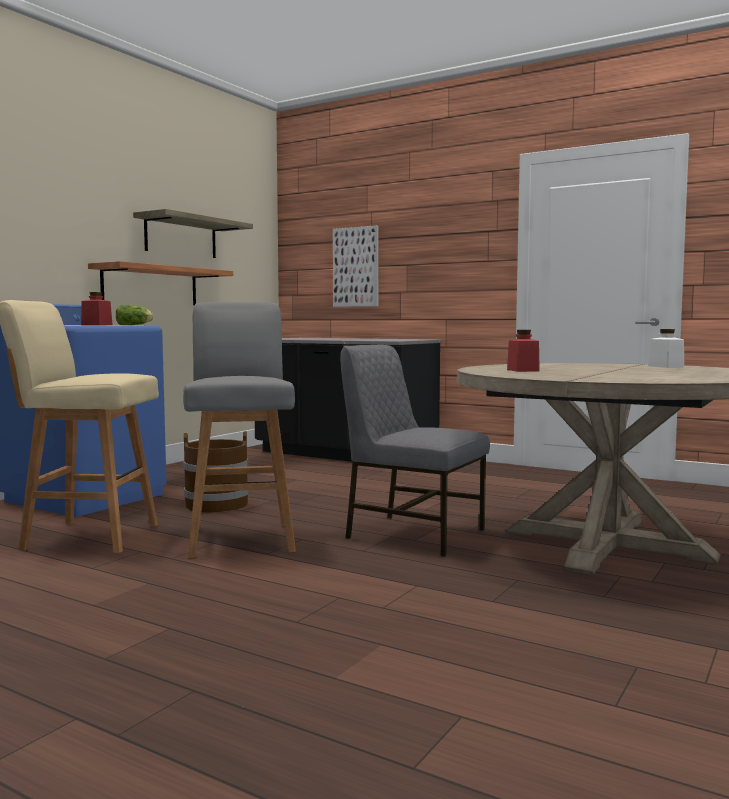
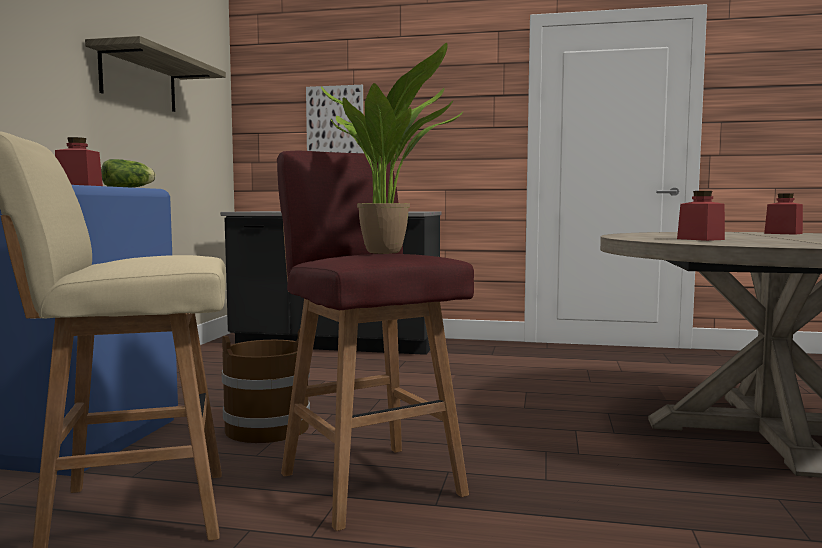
camera: 20 degrees left, 0 degrees up
(150, 286) = (107, 140): shelf -> none
(242, 538) = (369, 482): grey stool -> red stool
(248, 375) = (389, 252): none -> potted plant
(413, 534) = (564, 444): grey chair -> none
(665, 366) = (783, 233): white jar -> red jar

